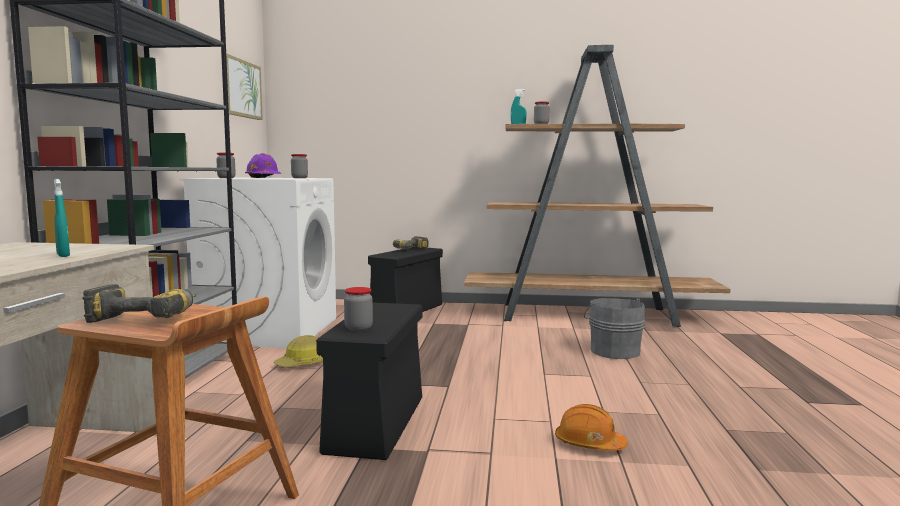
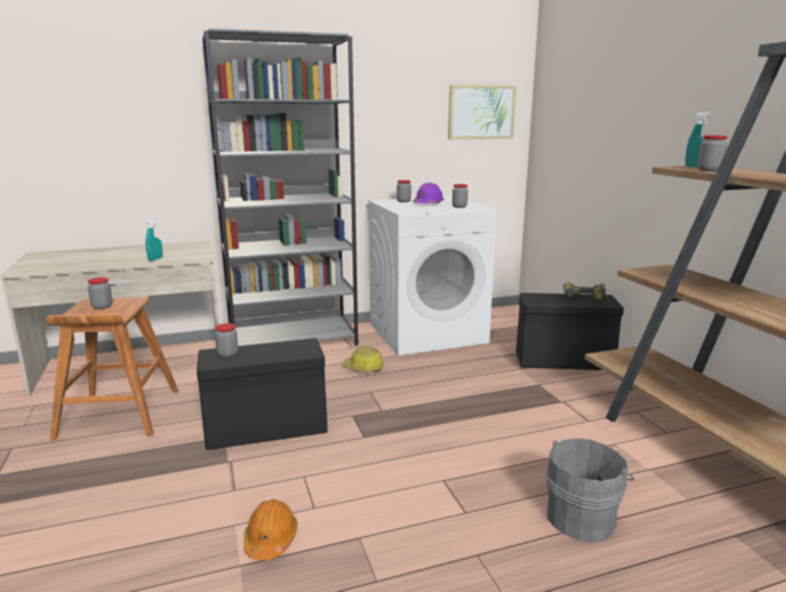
camera: 65 degrees right, 10 degrees up
(147, 317) = (102, 306): power drill -> jar

